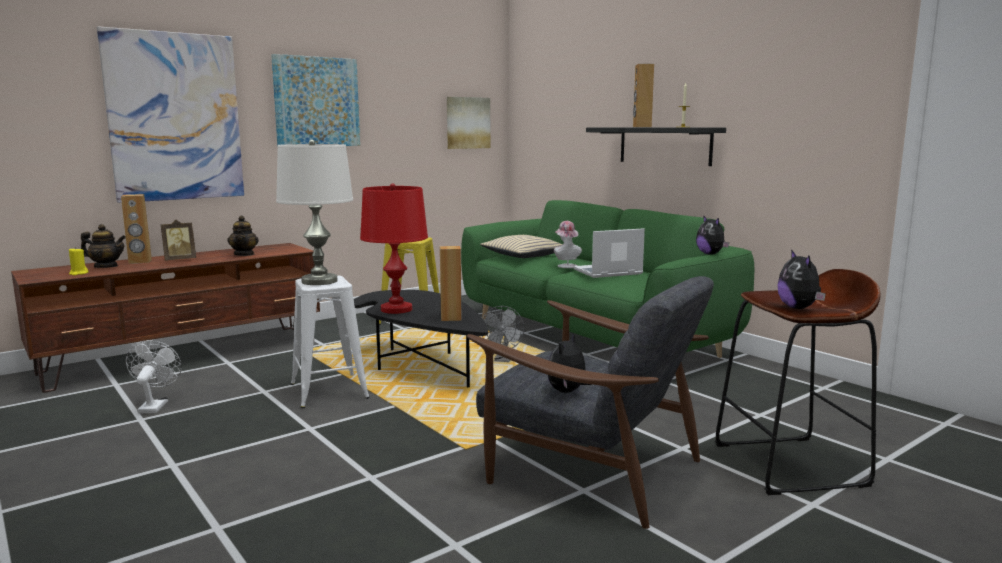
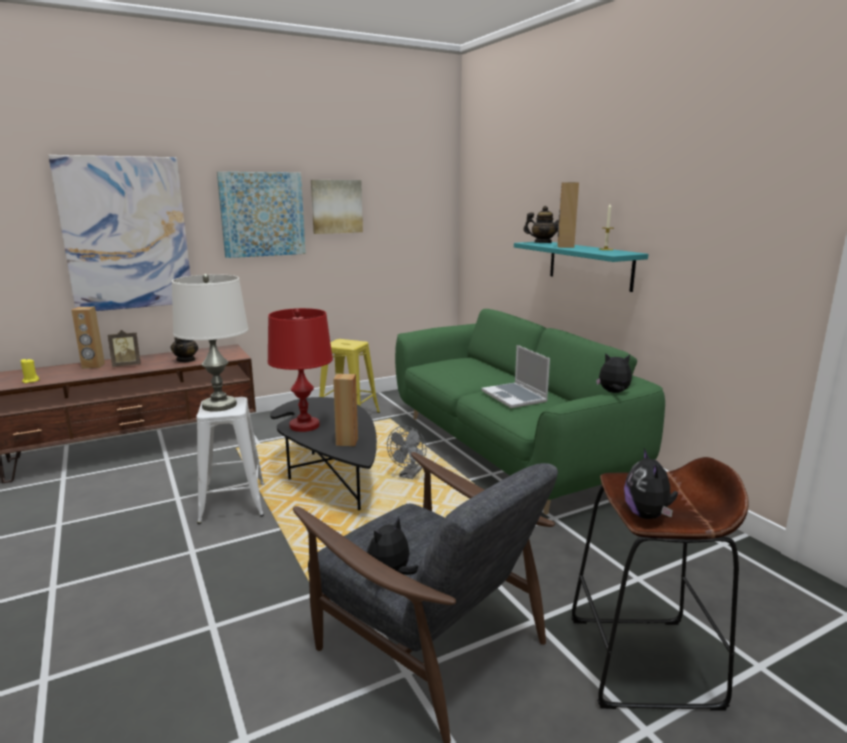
camera: 10 degrees right, 5 degrees up
(106, 267) = (60, 372): teapot -> teapot (542, 243)
(155, 405) = (79, 508): white fan -> none
(467, 123) = (415, 228): picture -> picture (336, 206)
(523, 255) = (449, 365): beige pillow -> none
(566, 265) = (481, 383): hat -> none
(607, 272) = (515, 397): laptop -> laptop turned 105 degrees counterclockwise
(664, 145) = (590, 265): black shelf -> turquoise shelf
(710, 254) = (613, 393): plush toy -> plush toy turned 120 degrees clockwise

